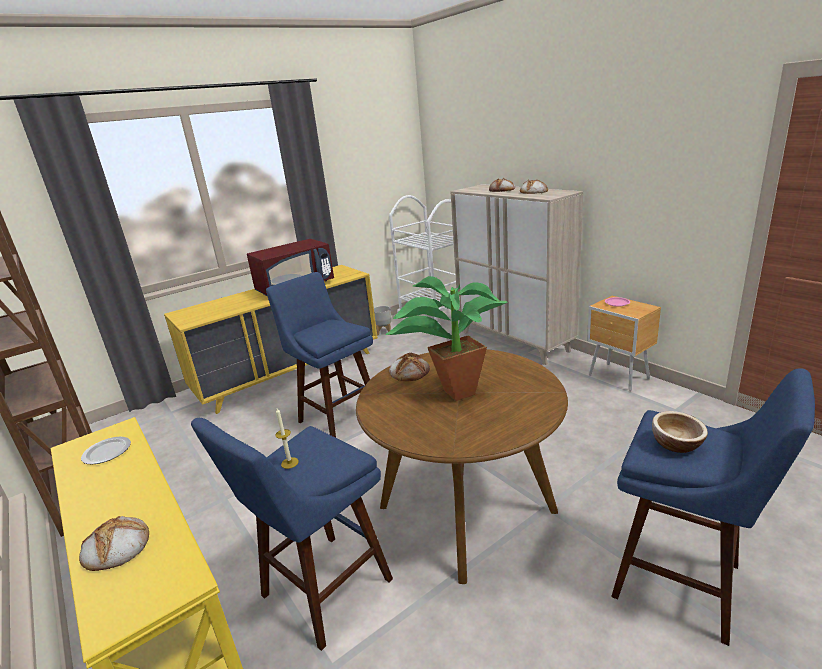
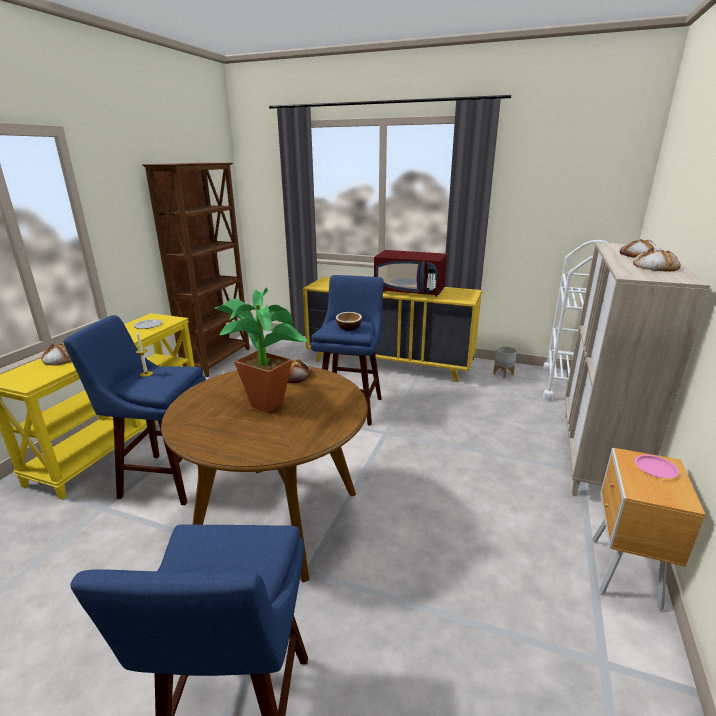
camera: 55 degrees right, 0 degrees up
(676, 443) = (214, 553): bowl -> bowl (349, 328)

